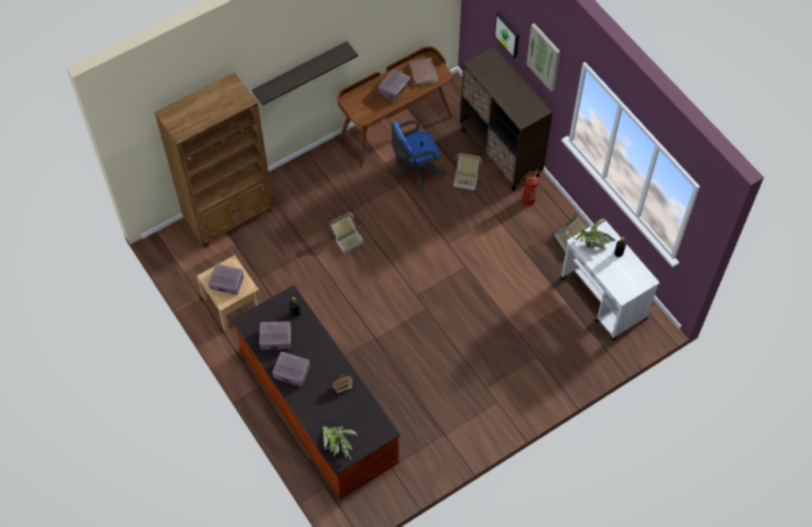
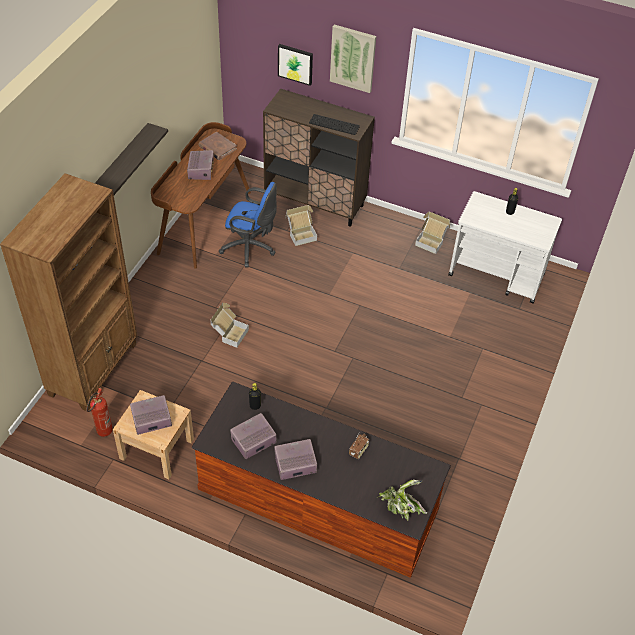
camera: 35 degrees left, 10 degrees down
(415, 171) = (251, 248): blue office chair -> blue office chair turned 105 degrees counterclockwise
(512, 104) = (335, 124): none -> keyboard
(526, 202) = (369, 230): fire extinguisher -> fire extinguisher (102, 433)
(593, 243) = (482, 213): potted plant -> none

